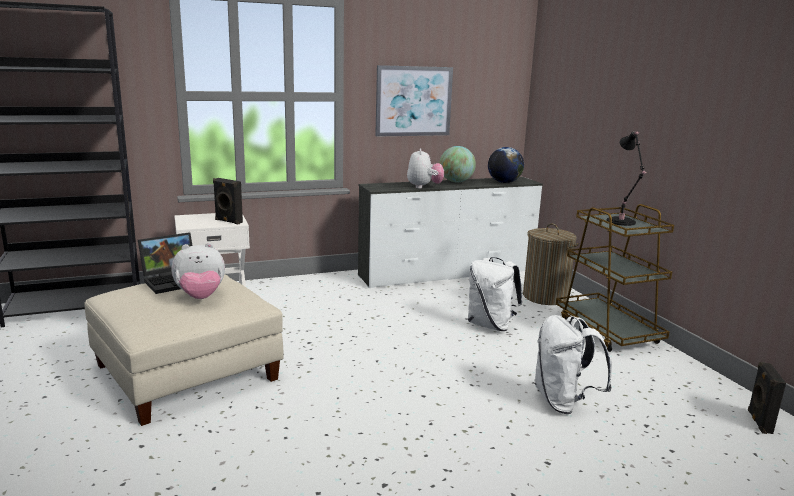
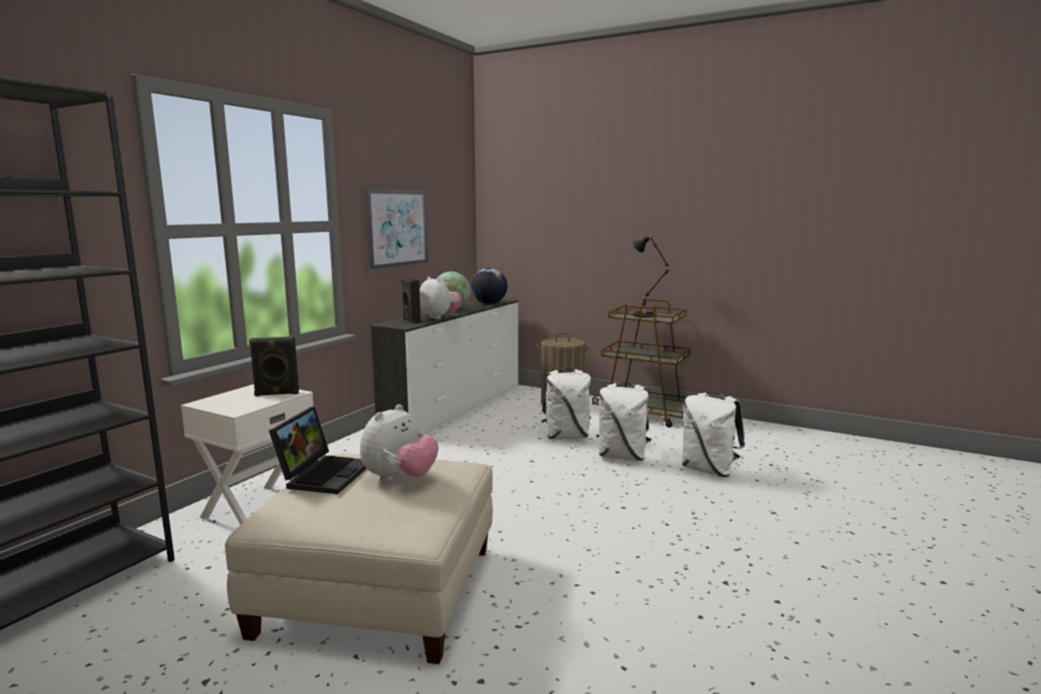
camera: 40 degrees left, 5 degrees down
(506, 359) = (622, 456): none -> white backpack
(758, 422) = (807, 438): black speaker -> black speaker (411, 320)

